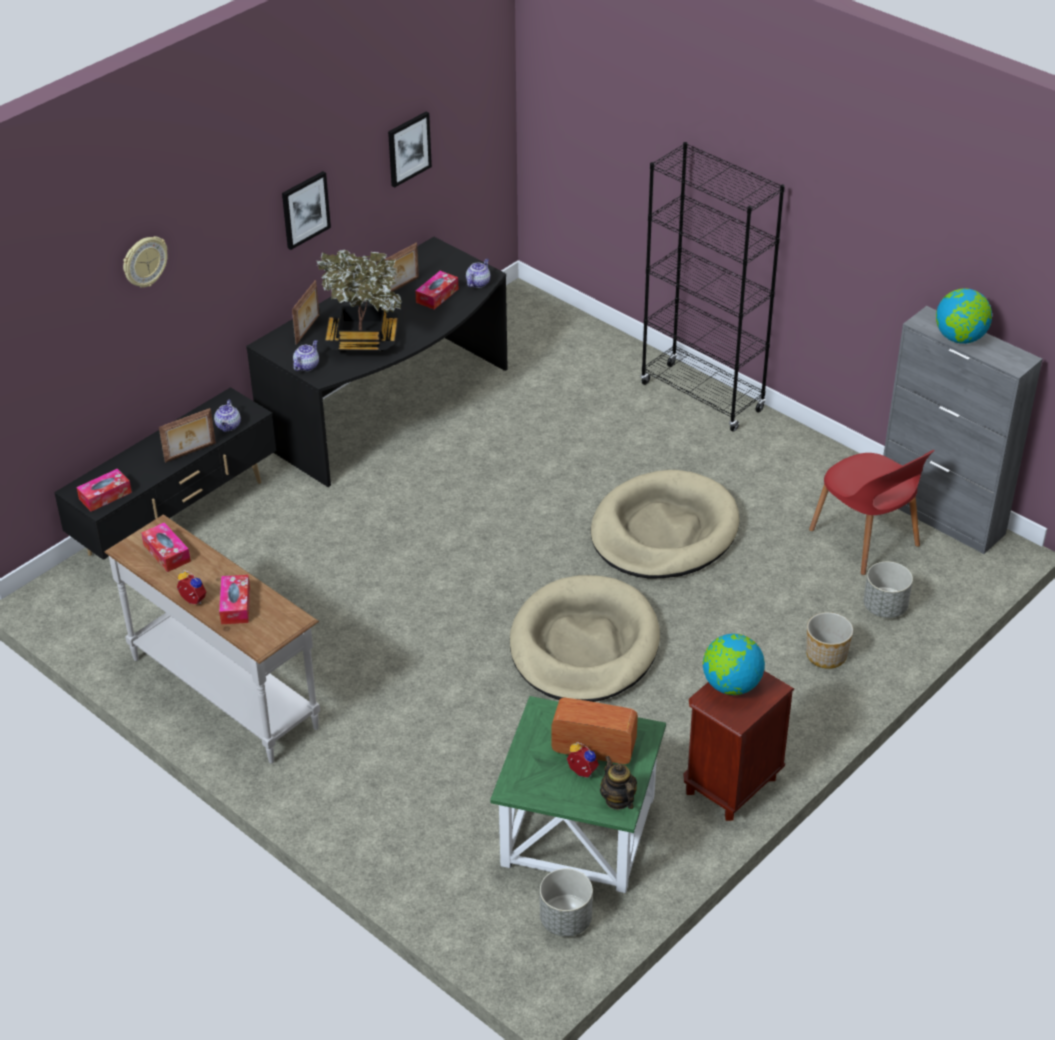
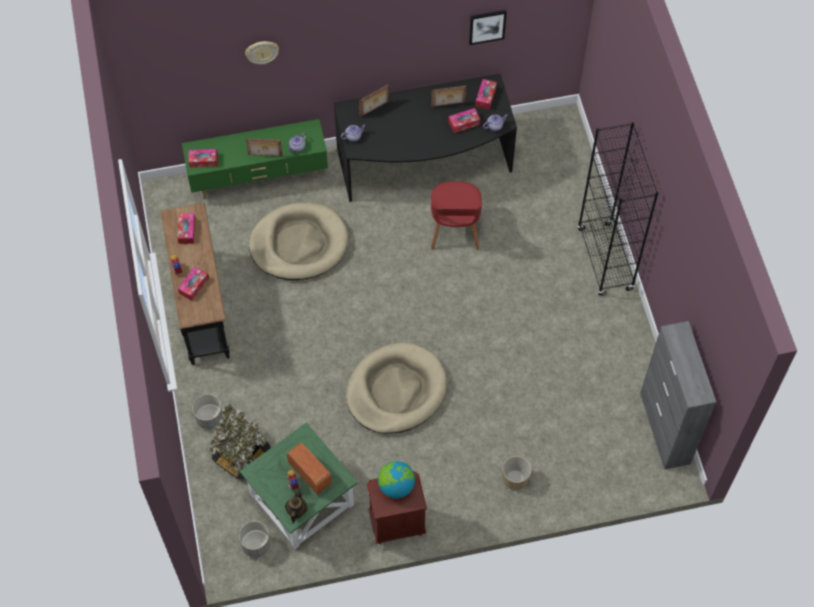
camera: 35 degrees right, 20 degrees up
(178, 518) = (259, 177): black tv stand -> green tv stand
(226, 691) = (202, 307): white console table -> black console table
(305, 209) = (393, 44): picture -> none
(362, 340) = (397, 134): potted plant -> potted plant (241, 455)
(438, 262) = (485, 97): none -> tissue box
(664, 531) = (500, 342): beige dog bed -> beige dog bed (299, 244)
(866, 540) = (606, 418): red chair -> red chair (454, 230)
(885, 607) = (575, 468): grey planter -> grey planter (210, 418)
(960, 338) = (683, 357): globe -> none

